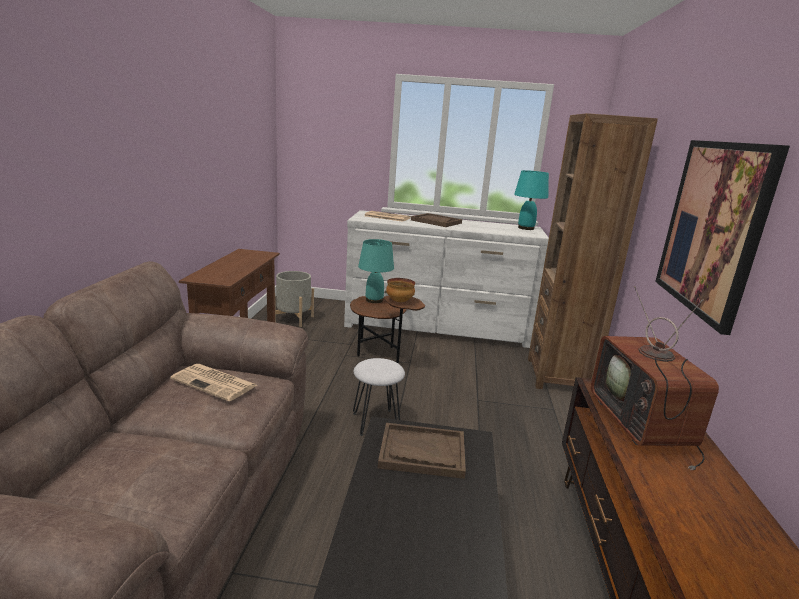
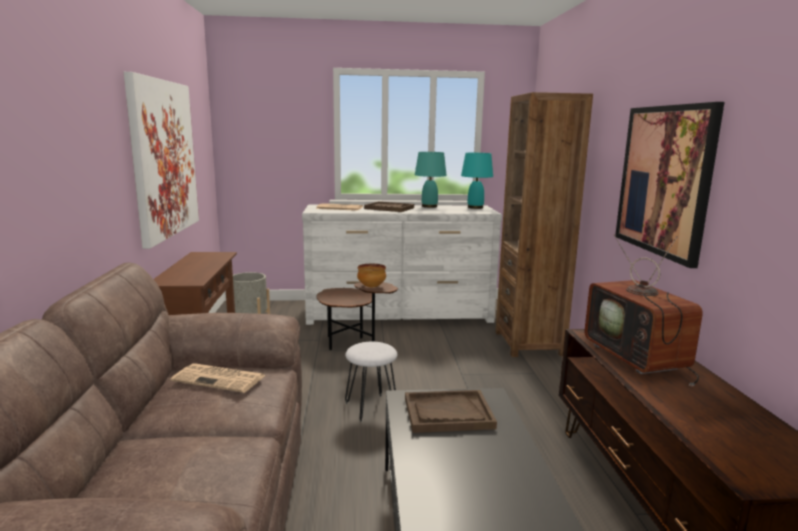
camera: 10 degrees left, 5 degrees down
(213, 159) = (163, 159): none -> picture
(374, 300) = (339, 291): turquoise table lamp -> turquoise table lamp (429, 206)

